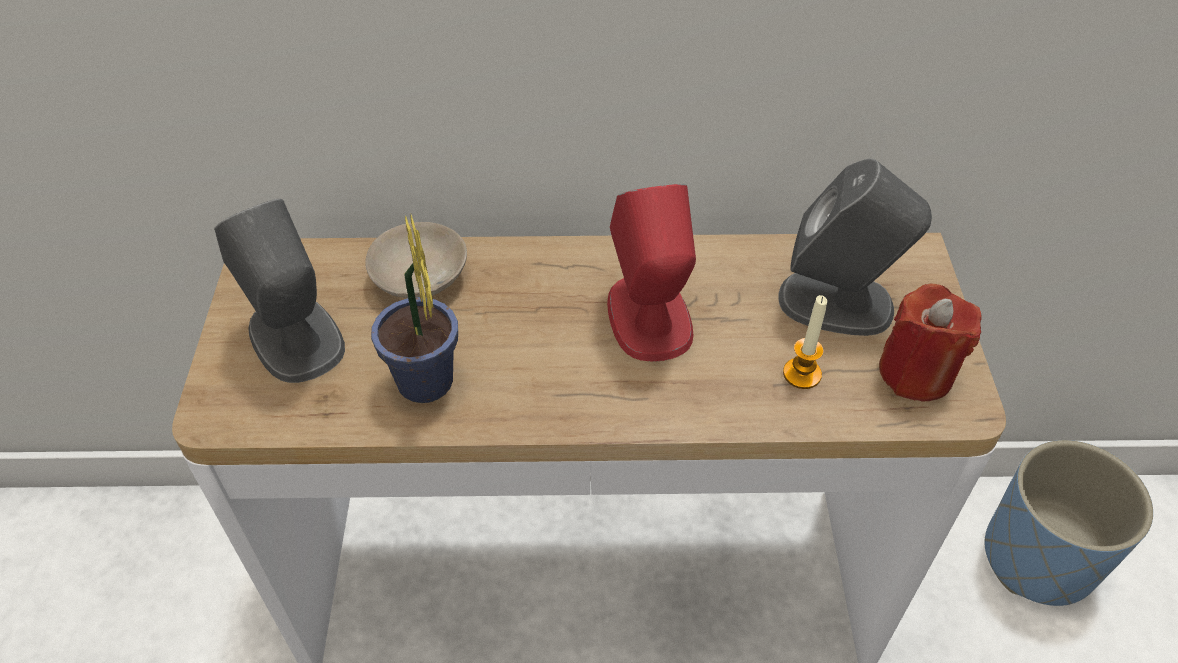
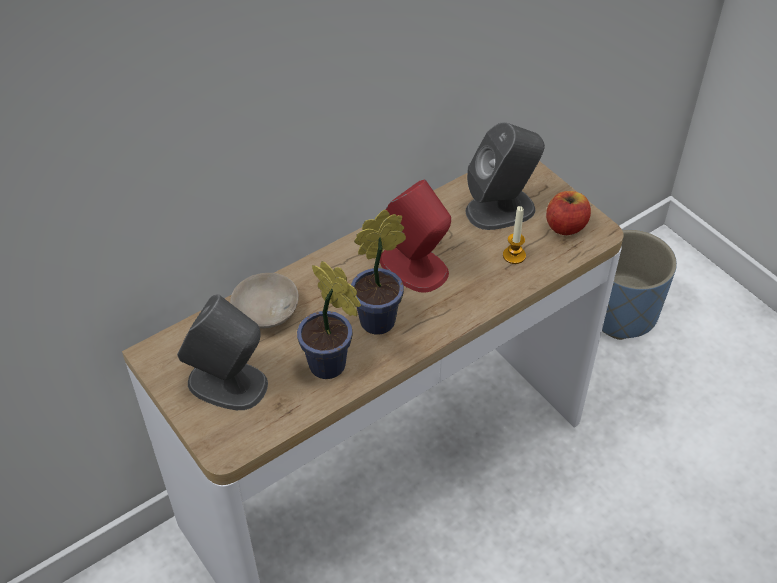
camera: 35 degrees left, 0 degrees up
(546, 362) = (382, 319): none -> potted plant
(916, 373) = (565, 226): red candle -> apple

